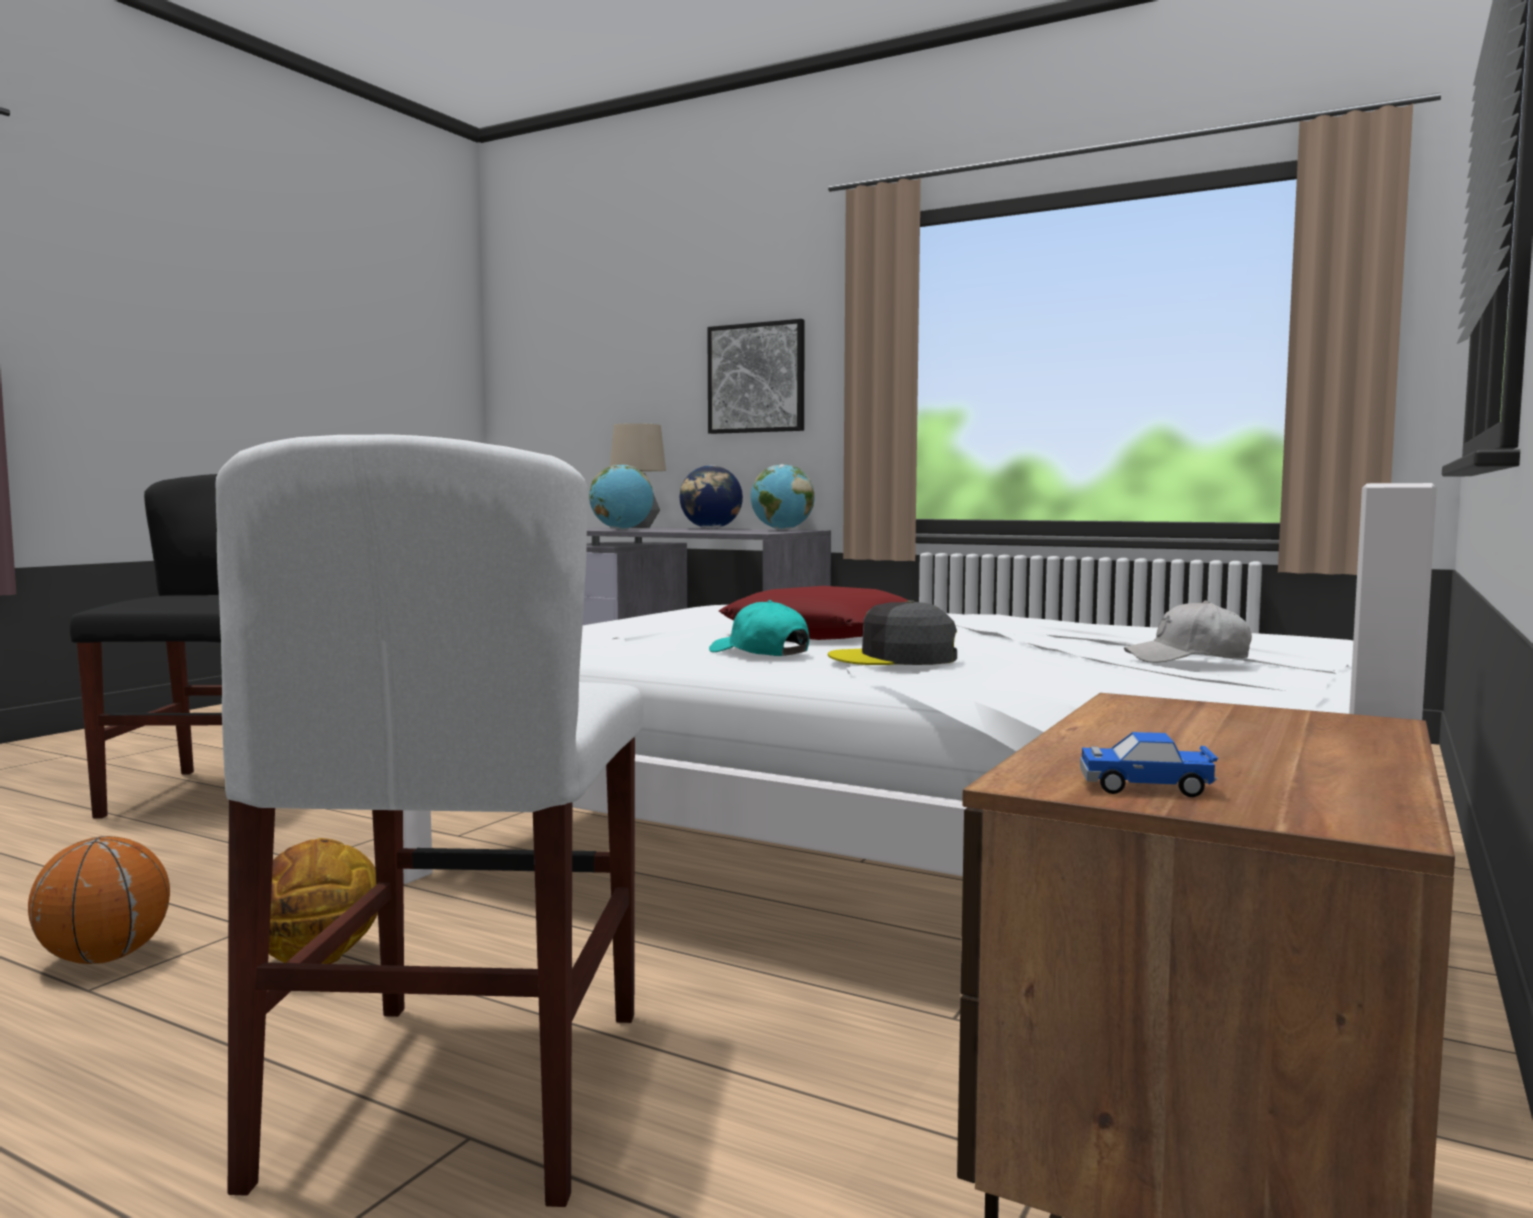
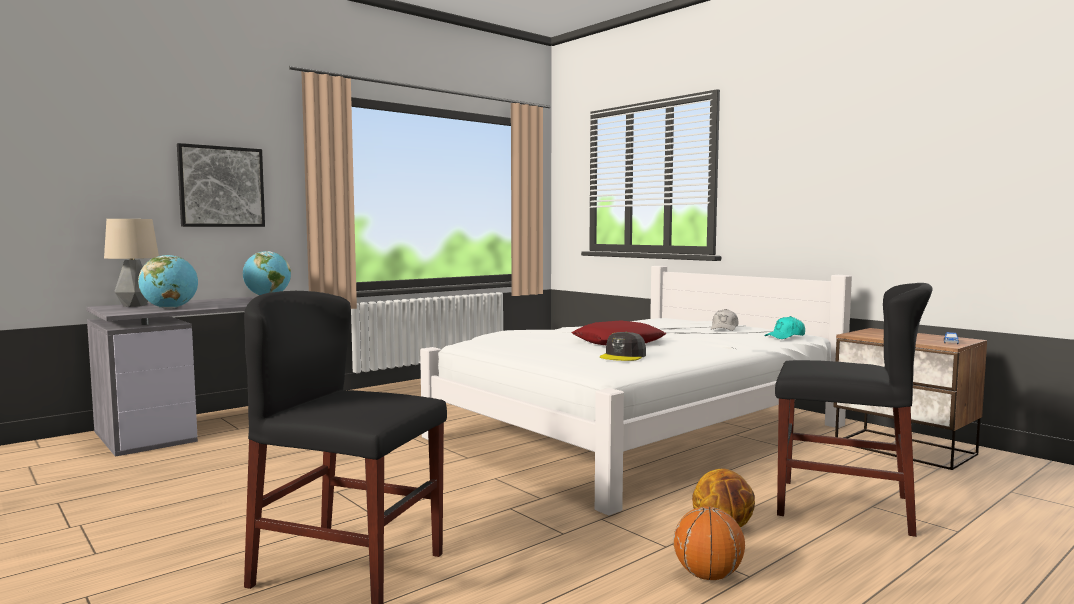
camera: 70 degrees left, 0 degrees up
(462, 1091) = (843, 506): white chair -> black chair
(711, 528) = (208, 300): globe -> none
(759, 653) = (677, 351): turquoise cap -> turquoise cap (785, 336)
(894, 658) = (713, 342): grey cap -> grey cap (623, 356)

